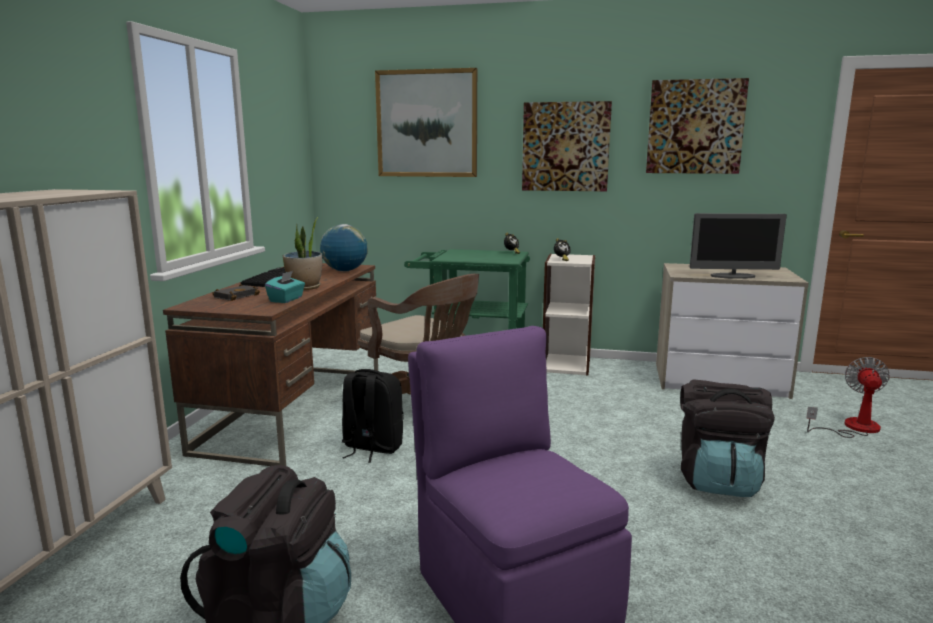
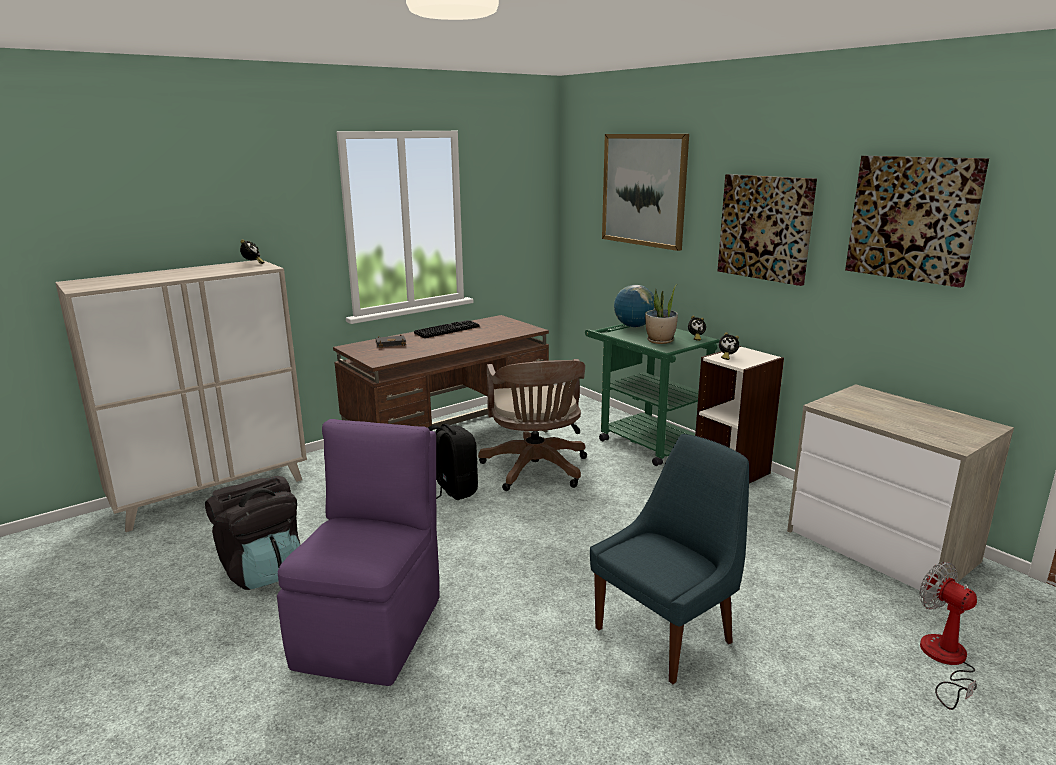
camera: 40 degrees right, 5 degrees up
(63, 190) = (252, 263): none -> alarm clock
(286, 299) = (410, 354): turquoise tissue box -> none
(305, 287) = (446, 345): potted plant -> potted plant (660, 341)
(345, 271) = (511, 332): globe -> globe (634, 326)
(718, 480) = (667, 633): black backpack -> blue chair
(733, 276) = (885, 422): monitor -> none
(852, 428) = (945, 661): fan -> fan turned 90 degrees counterclockwise

